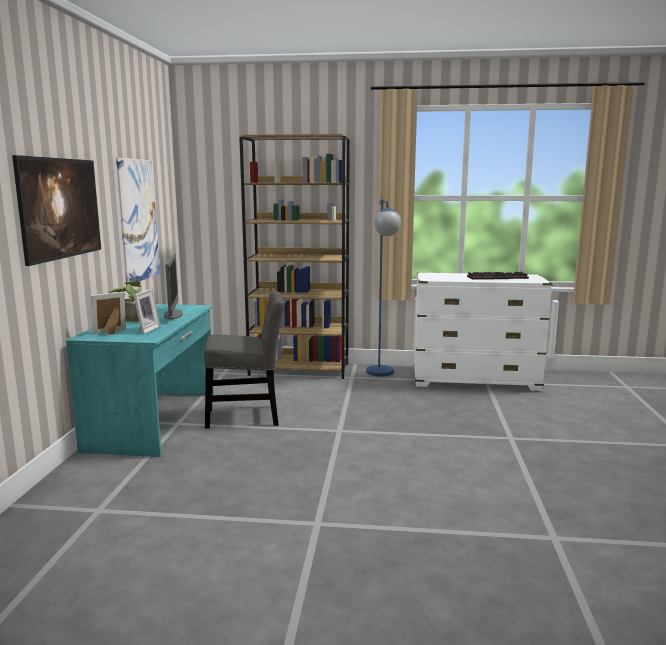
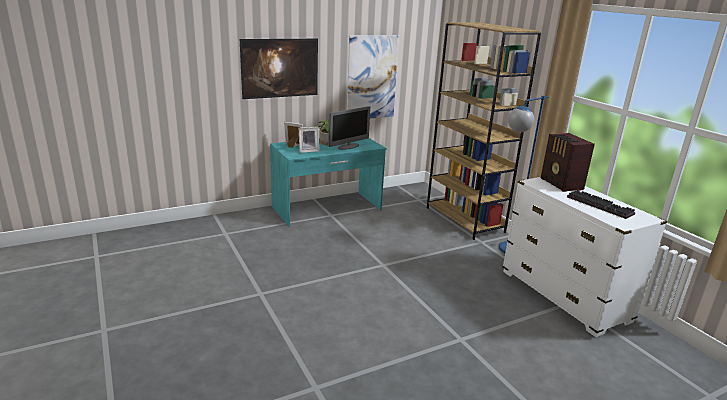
camera: 55 degrees right, 10 degrees up
(247, 416) = (364, 230): grey chair -> none
(443, 275) = (561, 184): none -> radio

